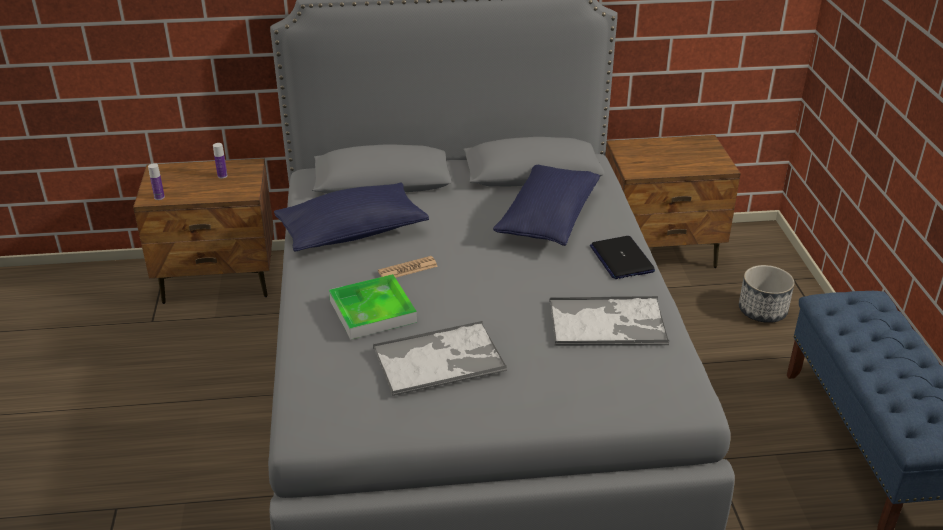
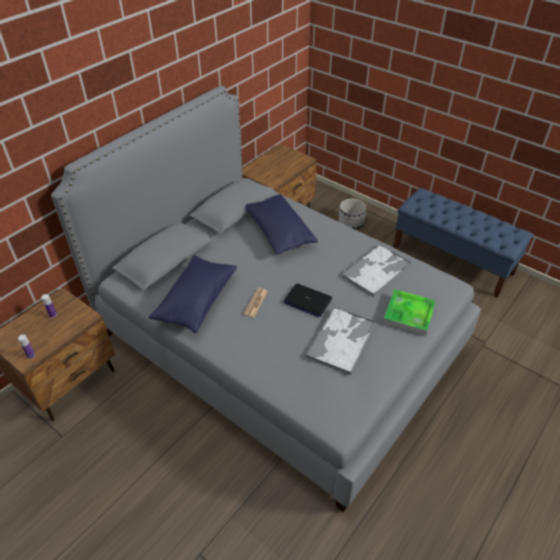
camera: 45 degrees left, 10 degrees up
(372, 311) = (274, 338): tray -> tray (408, 314)
(621, 259) = (337, 233): laptop -> laptop (307, 301)

